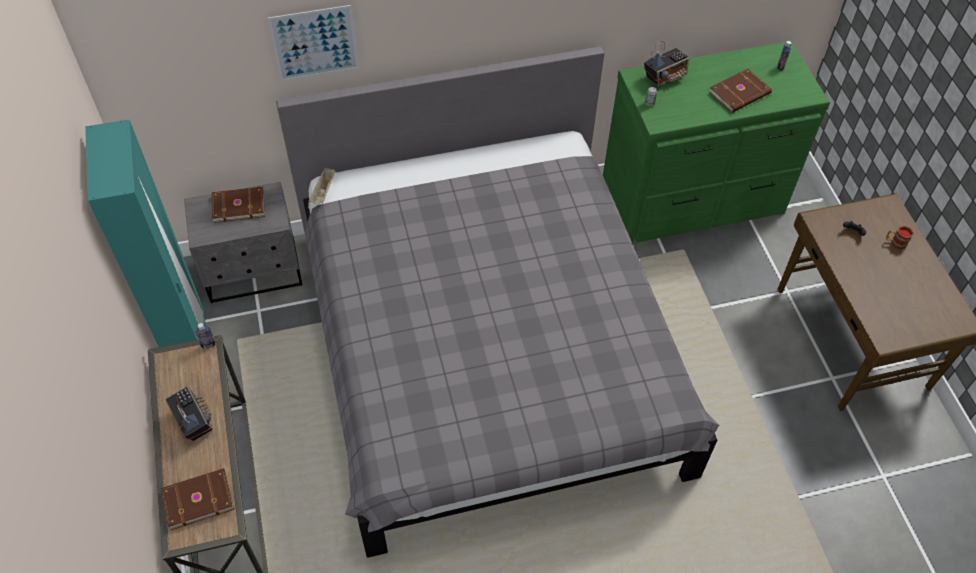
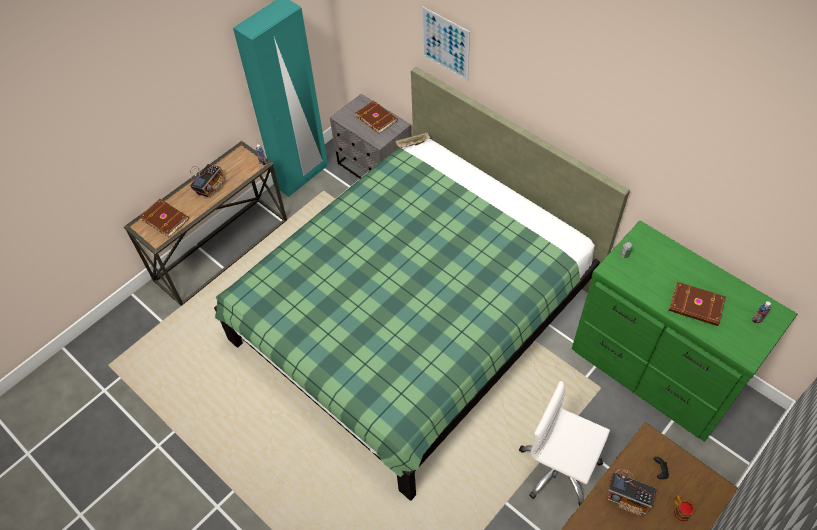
camera: 60 degrees right, 0 degrees up
(487, 351) = (413, 316): grey bed -> green bed
(665, 77) = (662, 250): radio -> radio (628, 499)
(743, 333) = (559, 468): none -> white office chair

